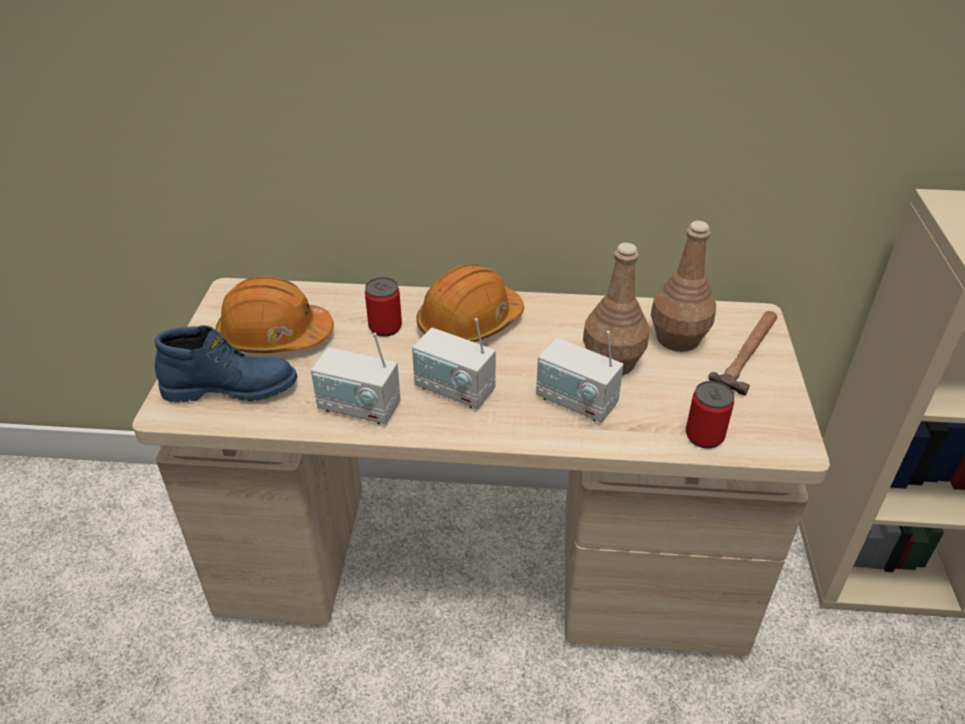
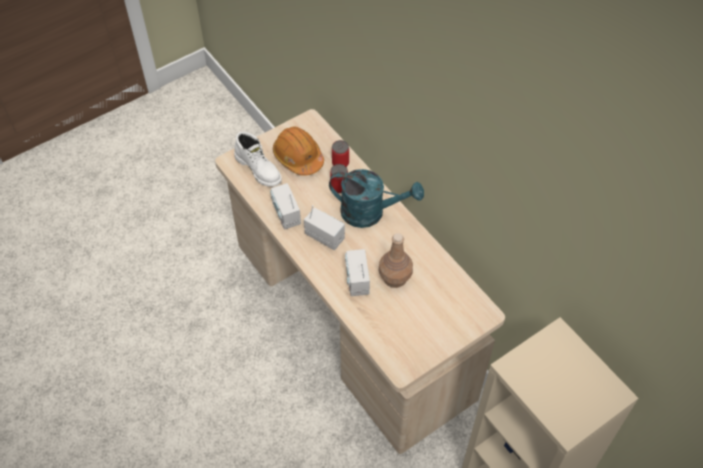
camera: 50 degrees right, 15 degrees up
(231, 387) = (259, 169): blue boot -> white boot
(454, 389) = (325, 236): radio -> radio turned 135 degrees clockwise
(469, 323) = (370, 212): orange hard hat -> turquoise watering can
(677, 339) = (436, 292): brown bottle -> none
(704, 436) = (378, 335): can -> can (340, 163)
(749, 353) = (452, 324): hammer -> none

